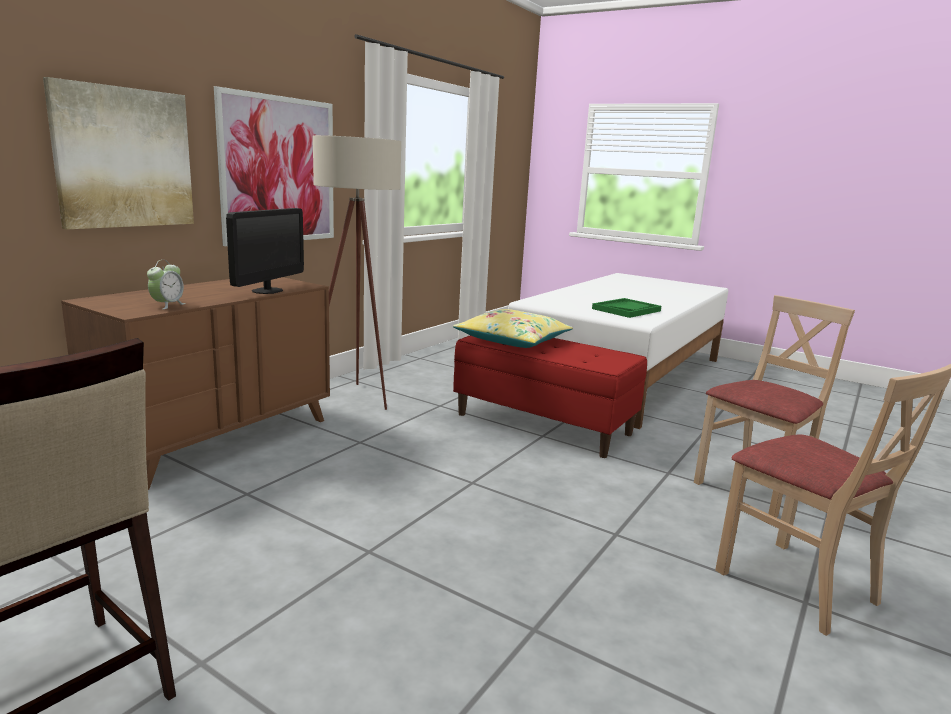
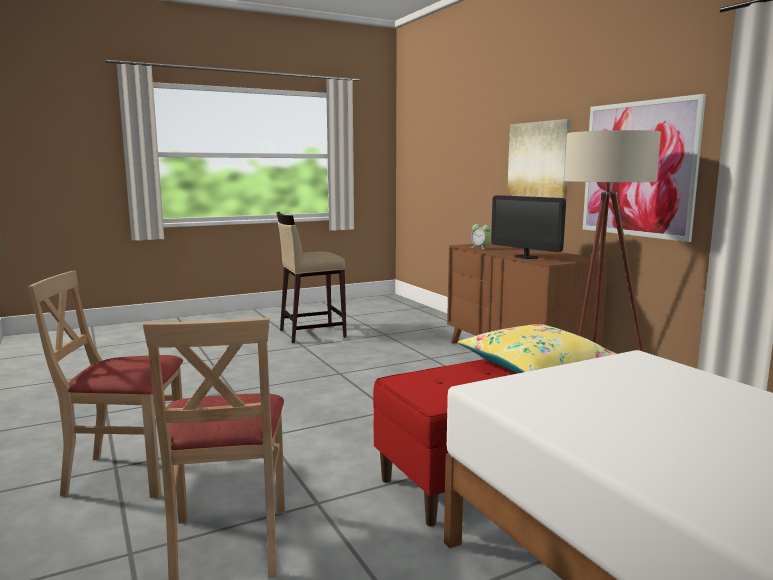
camera: 120 degrees right, 5 degrees down
(626, 310) = (586, 405): green tray -> none

